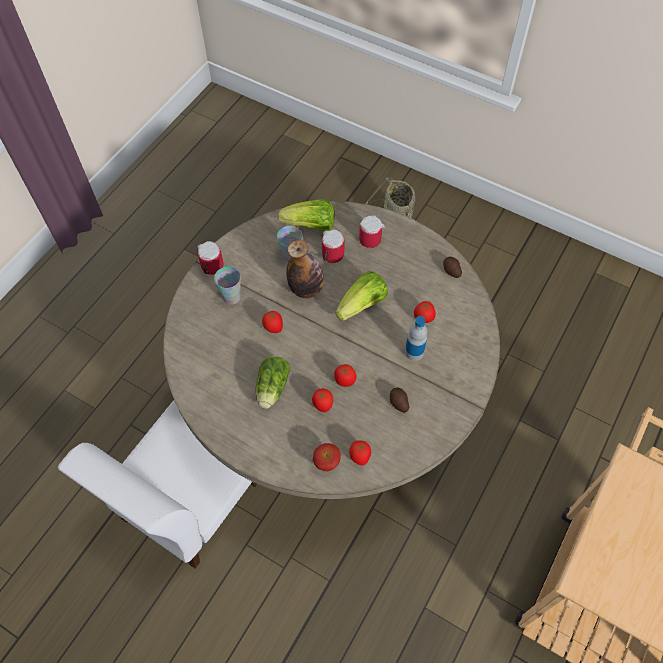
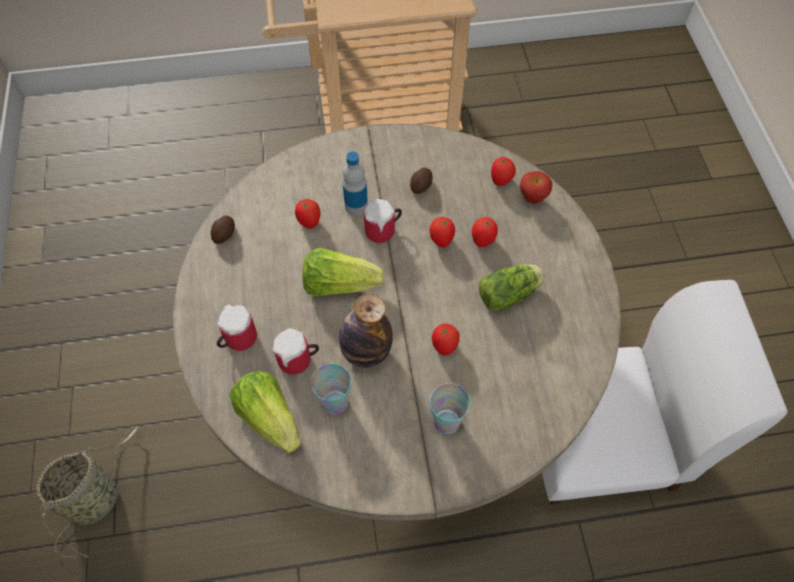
camera: 130 degrees left, 0 degrees up
(210, 268) = (430, 482): mug -> mug (384, 231)

